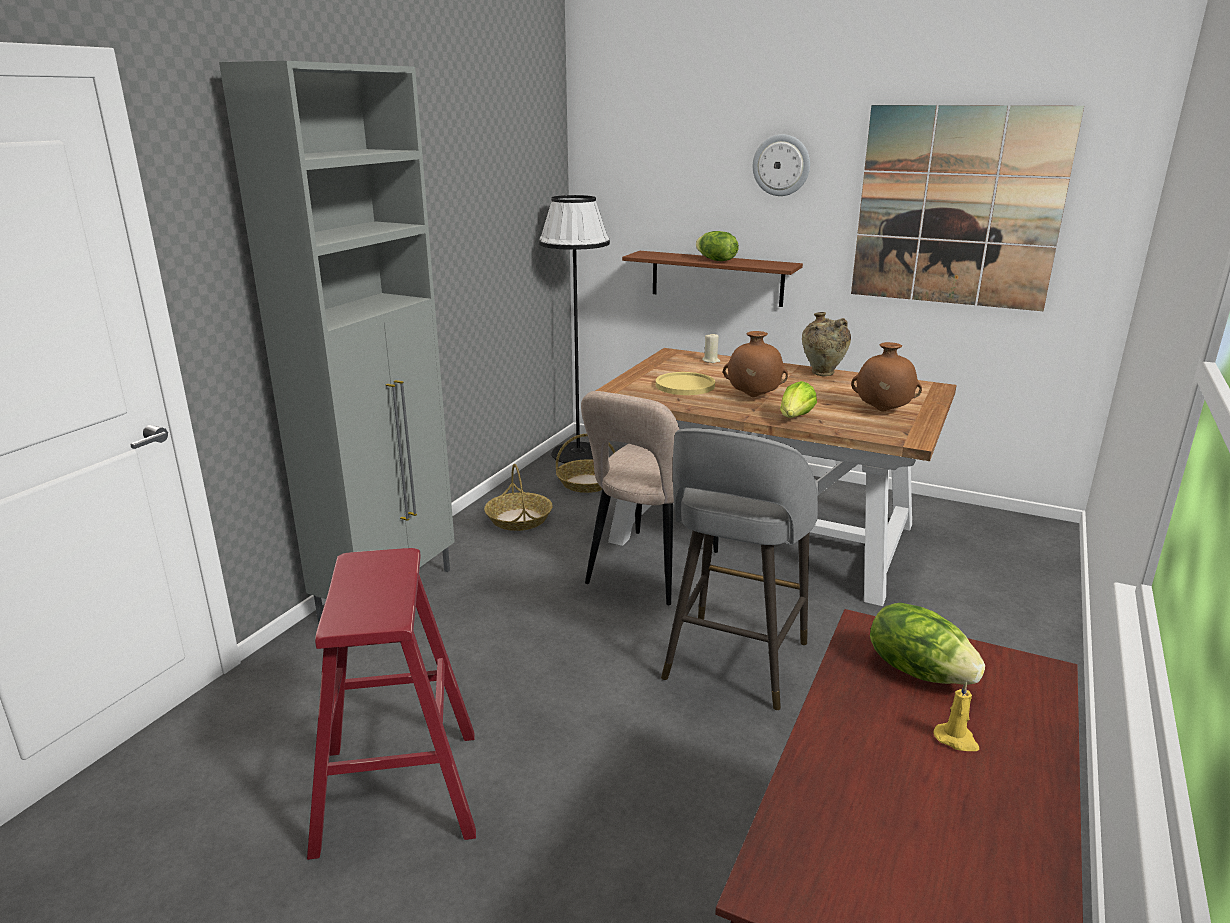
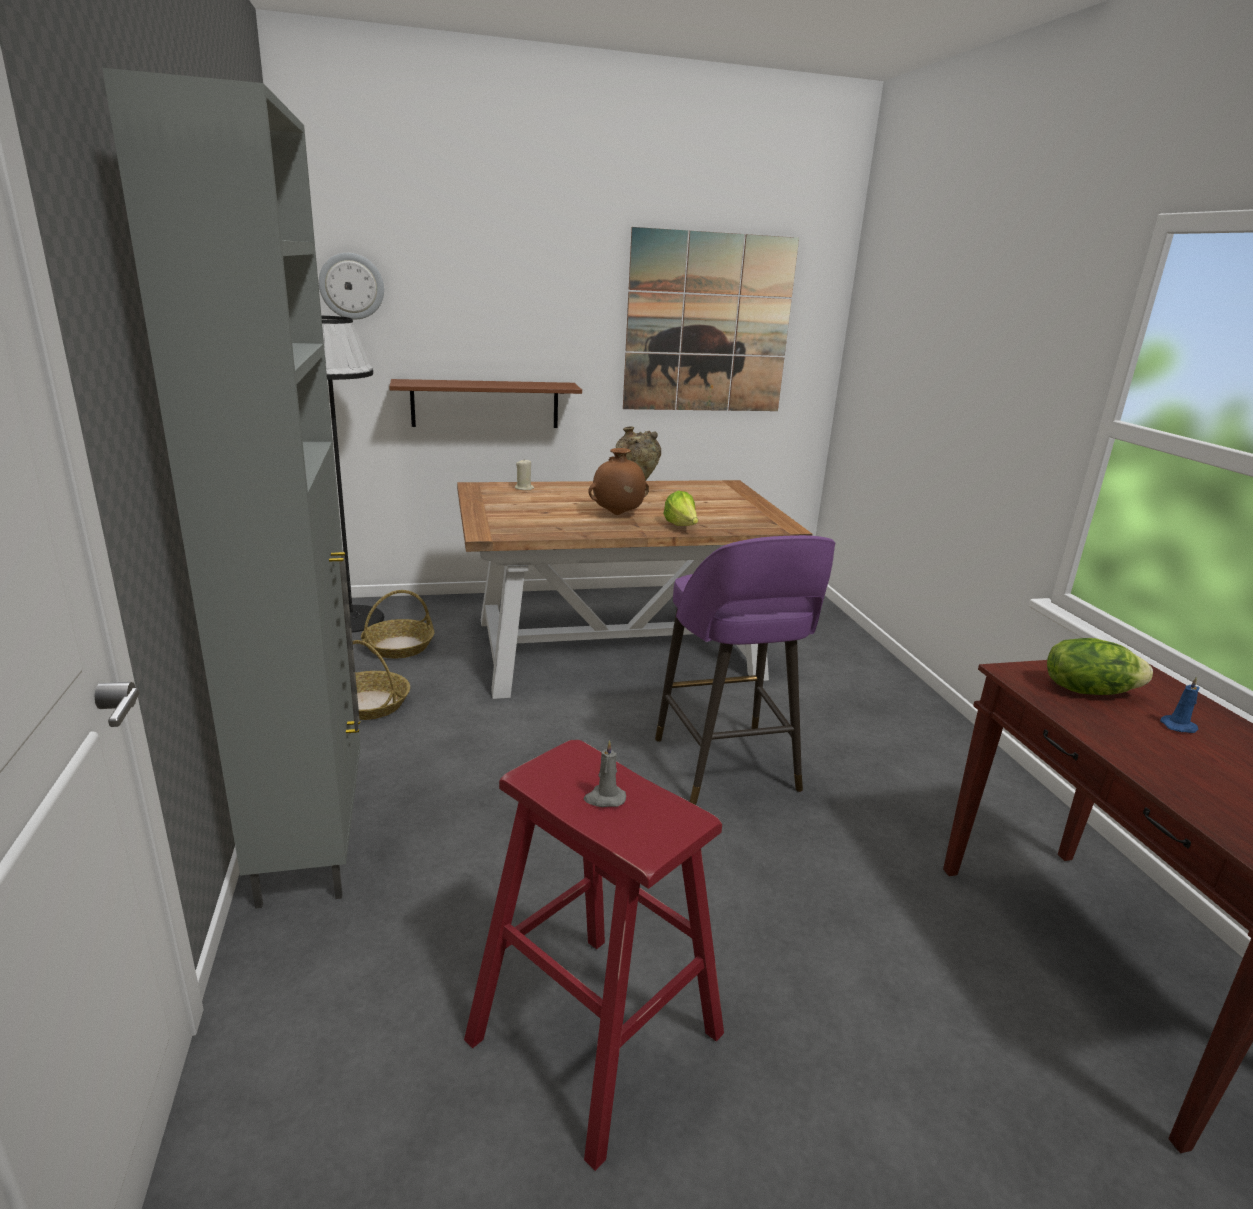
camera: 40 degrees left, 0 degrees up
(369, 588) = (604, 798): none -> grey candle
(649, 571) = (563, 713): beige chair -> none
(685, 385) = (542, 514): yellow plate -> none
(716, 260) = (494, 384): lettuce -> none
(734, 663) = (727, 767): grey stool -> purple stool
(781, 165) = (547, 284): wall clock -> wall clock (351, 286)
(882, 411) = (730, 509): brown vase -> none
(956, 740) = (1179, 727): yellow candle -> blue candle

